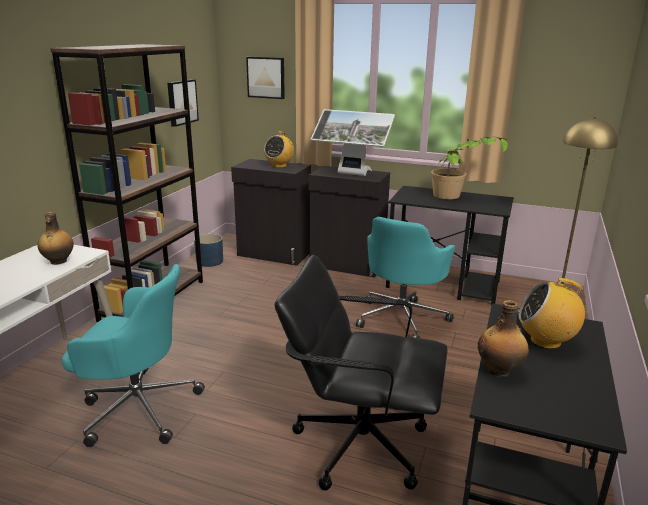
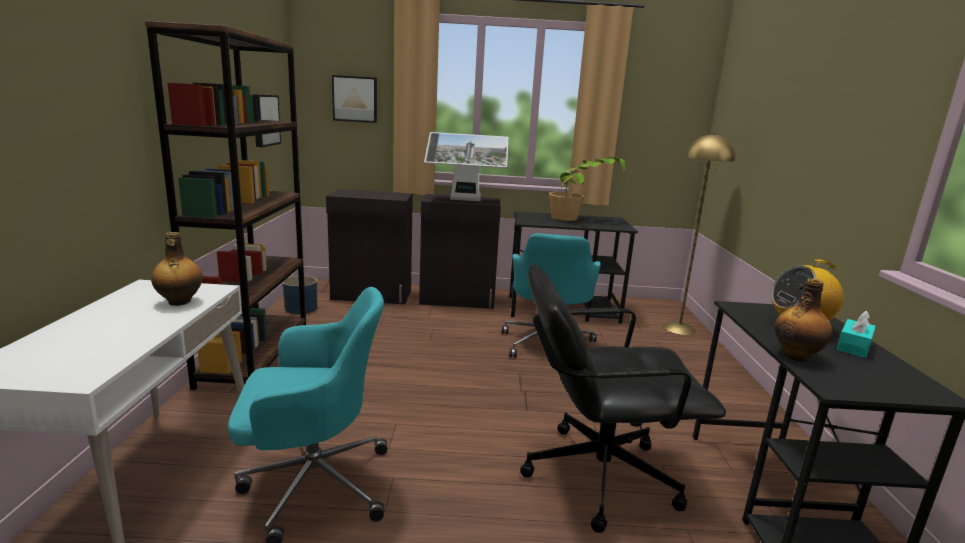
camera: 20 degrees left, 5 degrees down
(279, 166) = (380, 194): radio -> none
(577, 369) = (853, 347): none -> turquoise tissue box

